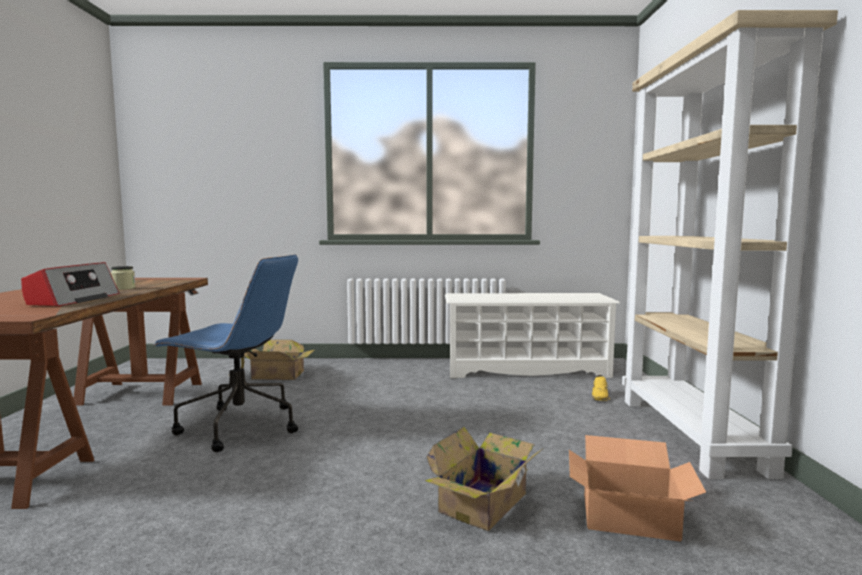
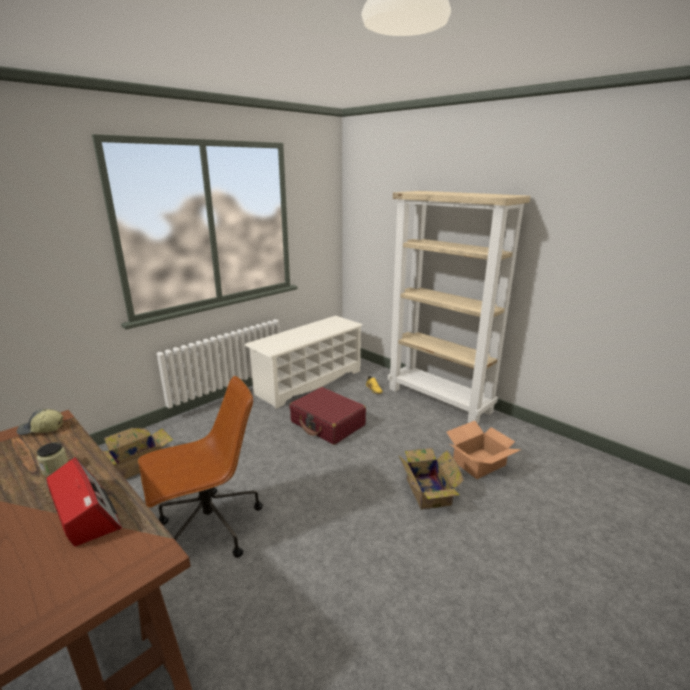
camera: 45 degrees left, 15 degrees up
(171, 279) = (41, 429): none -> cap
(238, 426) = (209, 528): blue office chair -> brown office chair
(480, 404) = (327, 424): none -> red suitcase

